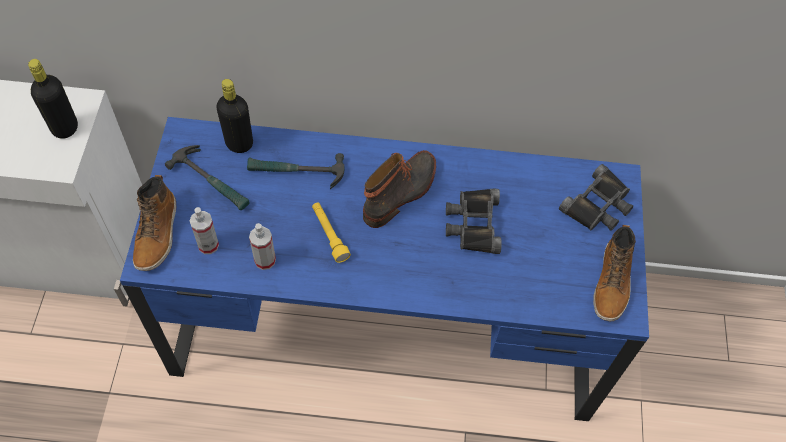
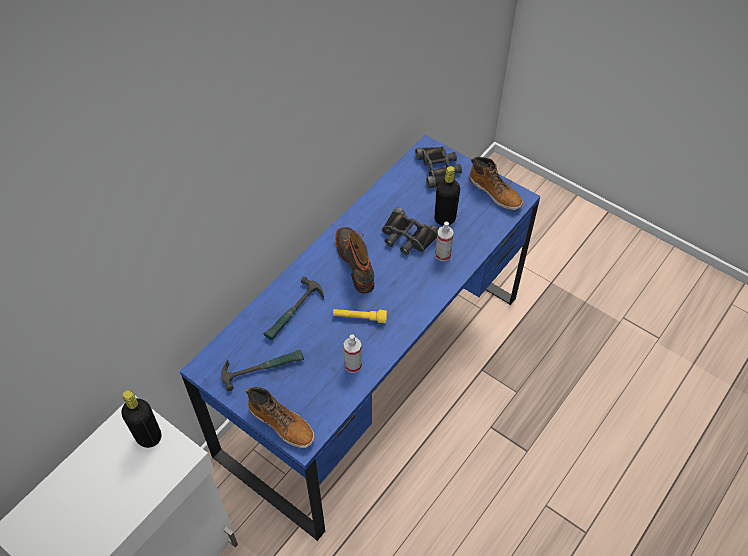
camera: 55 degrees left, 5 degrees down
(208, 245) = (315, 394): spray bottle -> spray bottle (443, 255)
(239, 143) = (242, 336): black bottle -> black bottle (445, 219)

